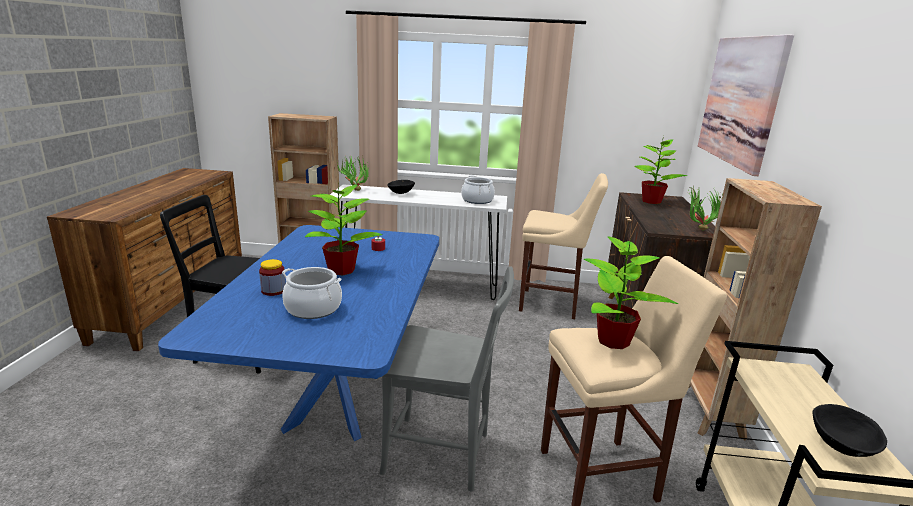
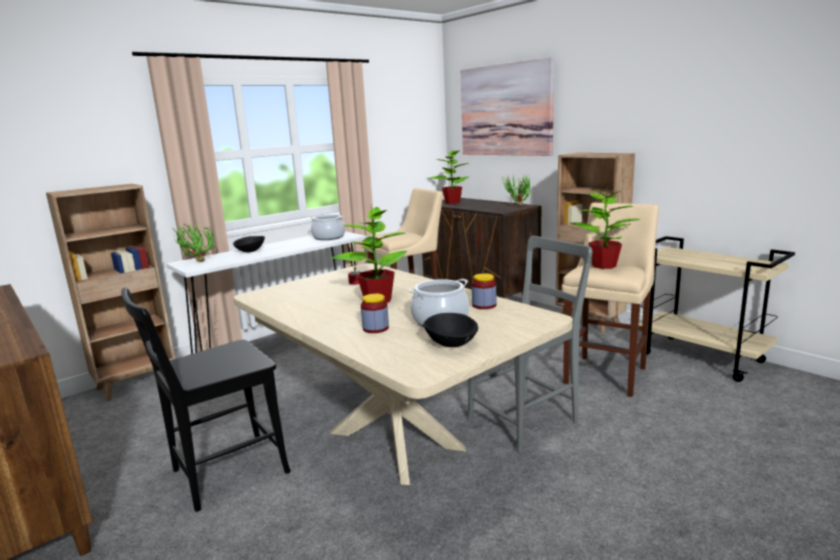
camera: 45 degrees left, 5 degrees down
(337, 398) = (395, 440): blue dining table -> beige dining table
(374, 314) = (484, 305): none -> jar
(841, 446) = (740, 263): black bowl -> black bowl (451, 344)

